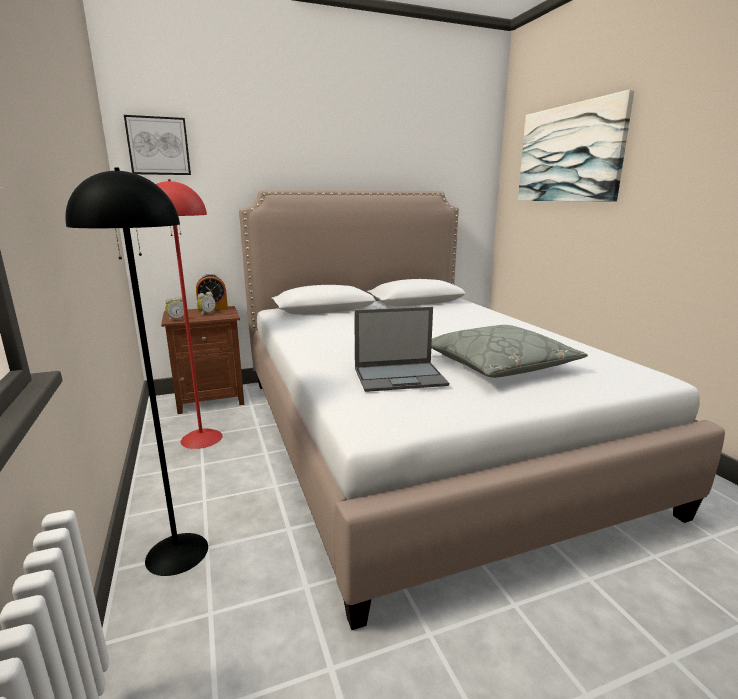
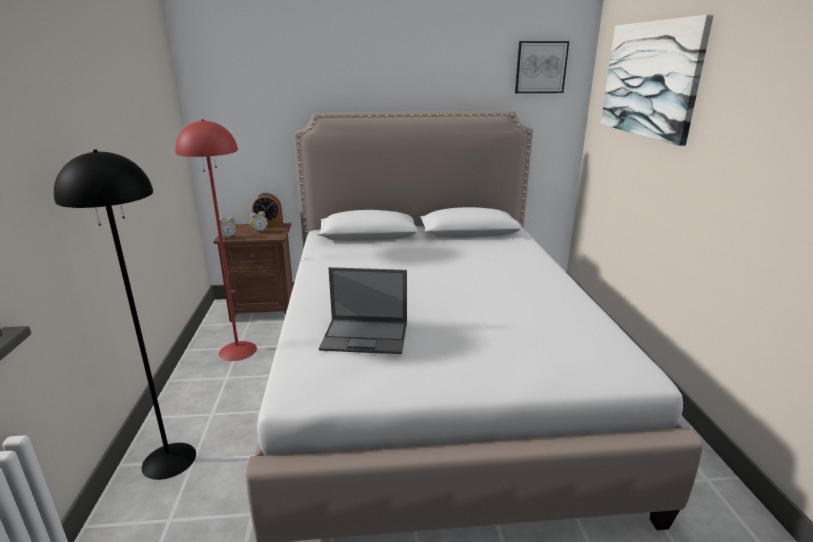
camera: 15 degrees right, 5 degrees up
(158, 146) = (220, 71): picture -> picture (540, 67)
(498, 365) = (479, 332): grey pillow -> none

